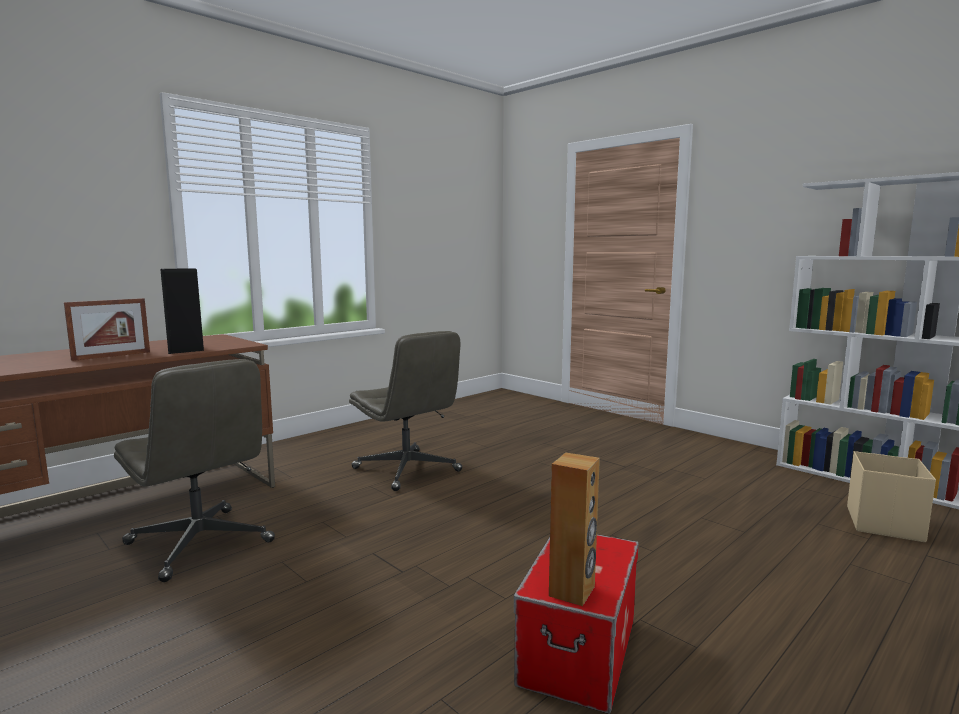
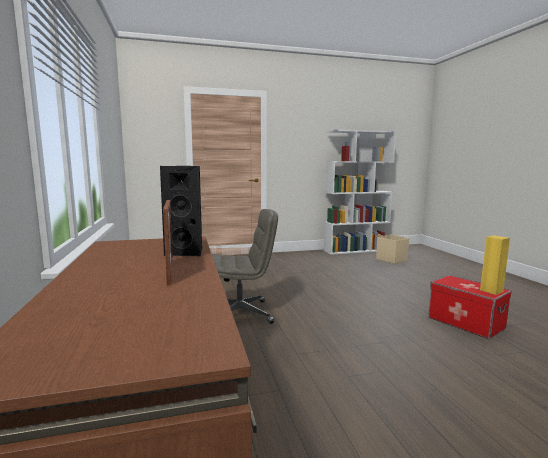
camera: 60 degrees left, 0 degrees up
(200, 543) = (291, 409): grey office chair -> none
(572, 591) = (491, 291): brown speaker -> yellow speaker

